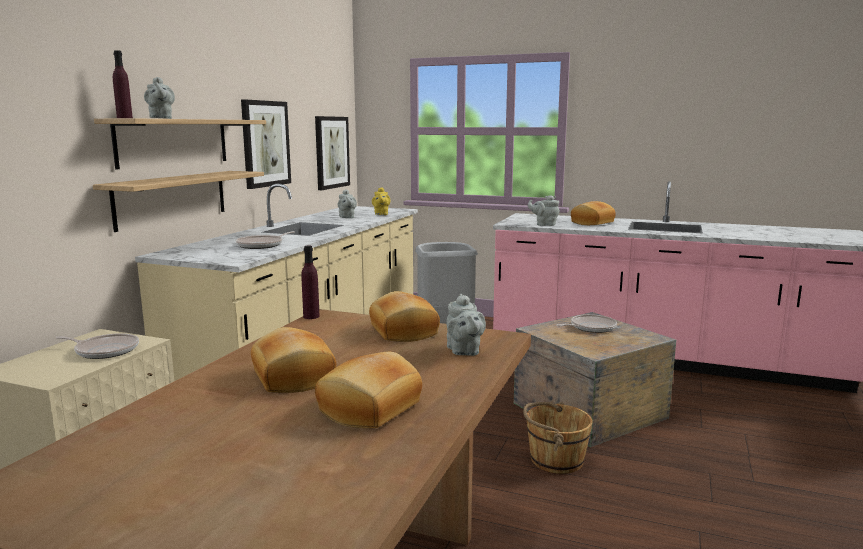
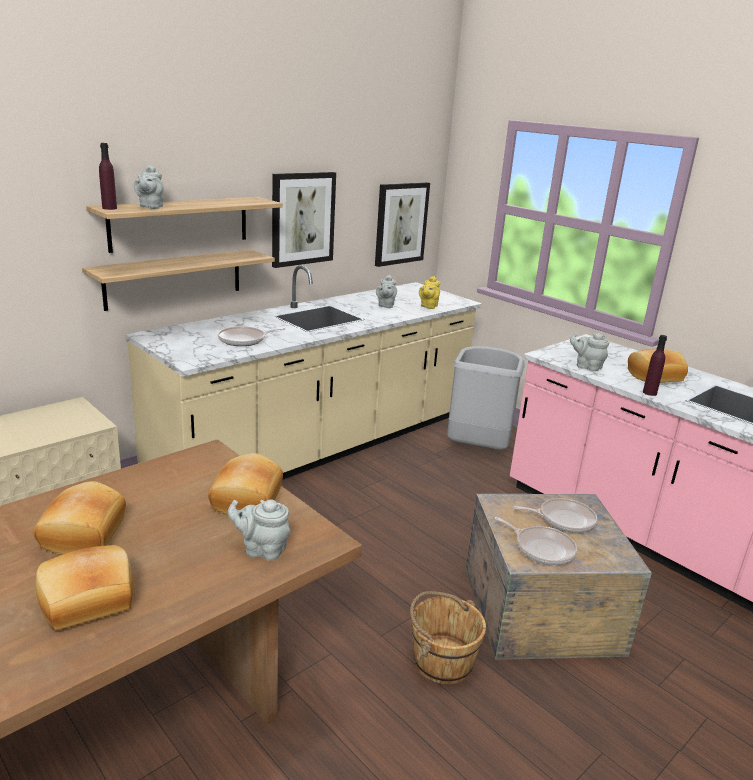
camera: 25 degrees right, 10 degrees up
(105, 350) = (58, 426): frying pan -> frying pan (542, 548)
(311, 316) = (197, 450): purple bottle -> purple bottle (649, 393)
(464, 351) = (262, 549): grey teapot -> grey teapot turned 90 degrees clockwise

